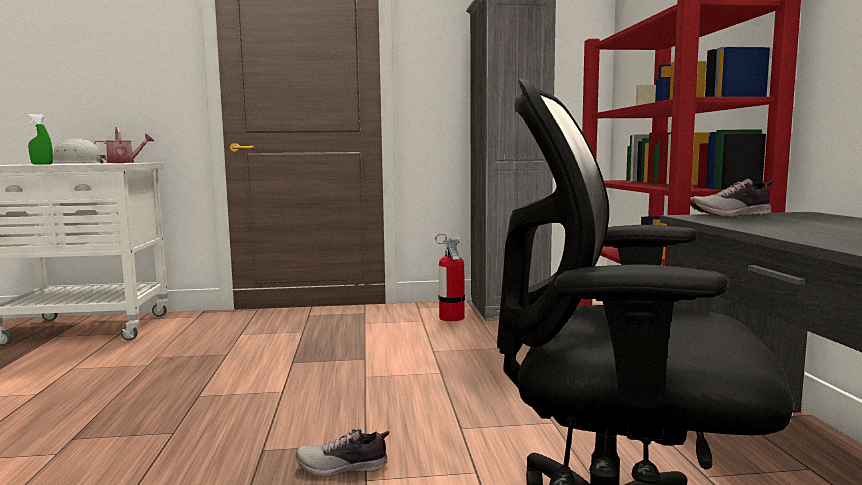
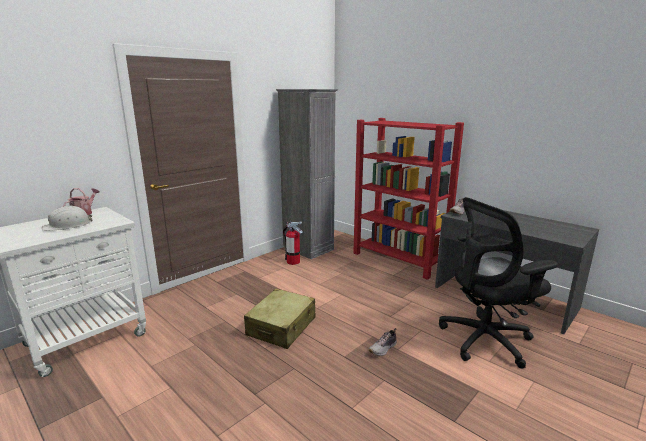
camera: 40 degrees left, 10 degrees up
(42, 164) = (65, 235): green spray bottle -> none
(270, 381) = (281, 327): none -> beige suitcase

